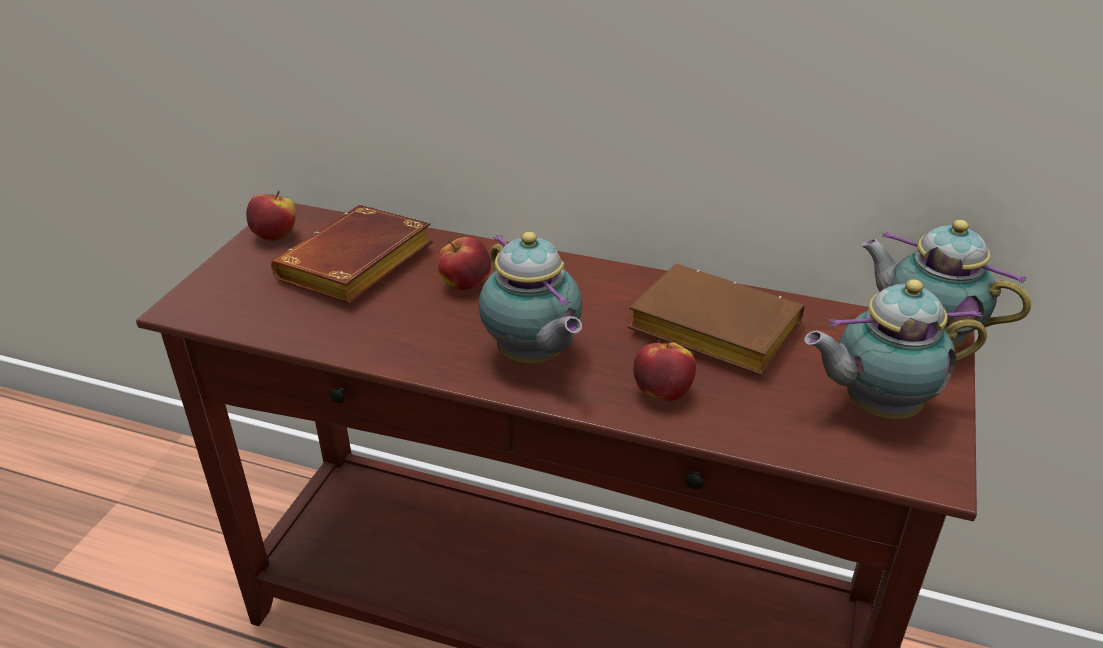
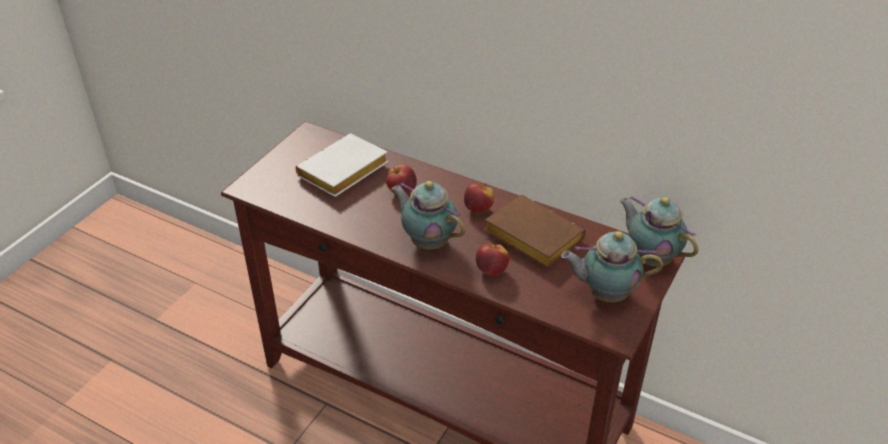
camera: 10 degrees right, 5 degrees up
(275, 236) = (300, 146): apple -> apple (478, 209)
(356, 268) = (343, 173): brown book -> white book
(533, 358) = (428, 241): teapot -> teapot turned 150 degrees clockwise

